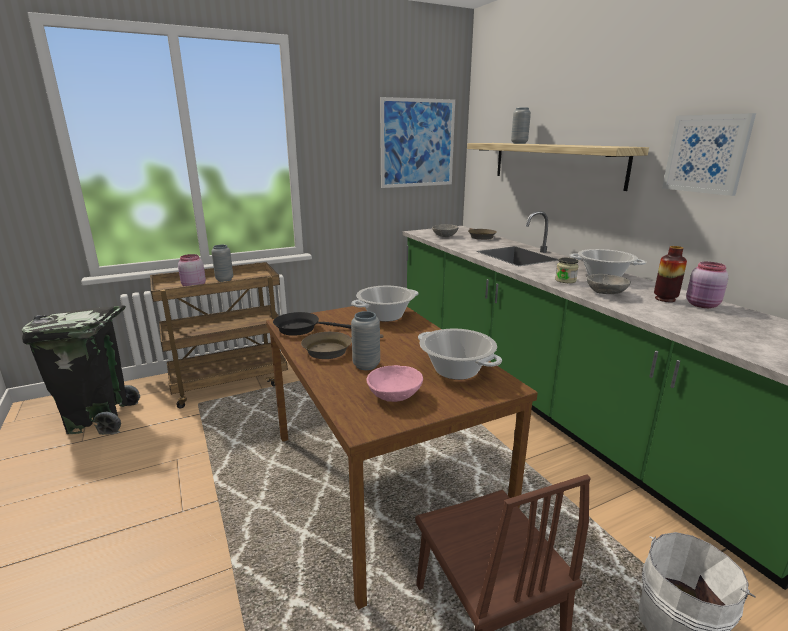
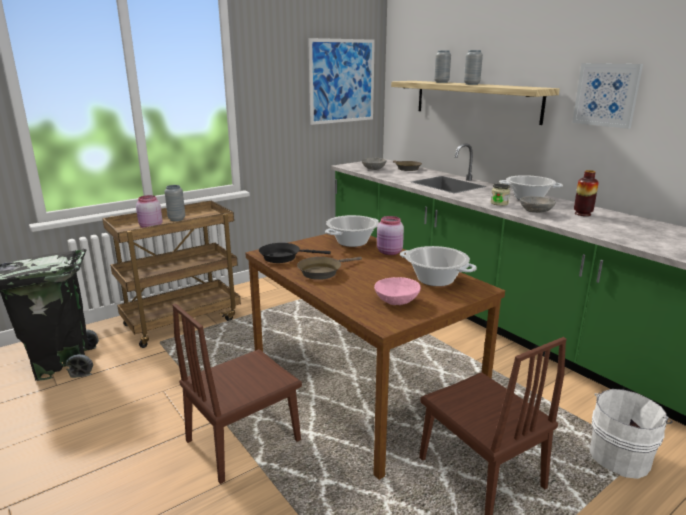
camera: 10 degrees left, 0 degrees up
(230, 531) = (243, 440): none -> brown chair
(366, 365) = (360, 281): grey vase -> grey vase (471, 84)
(702, 305) = (612, 217): pink jar -> pink jar (389, 252)

